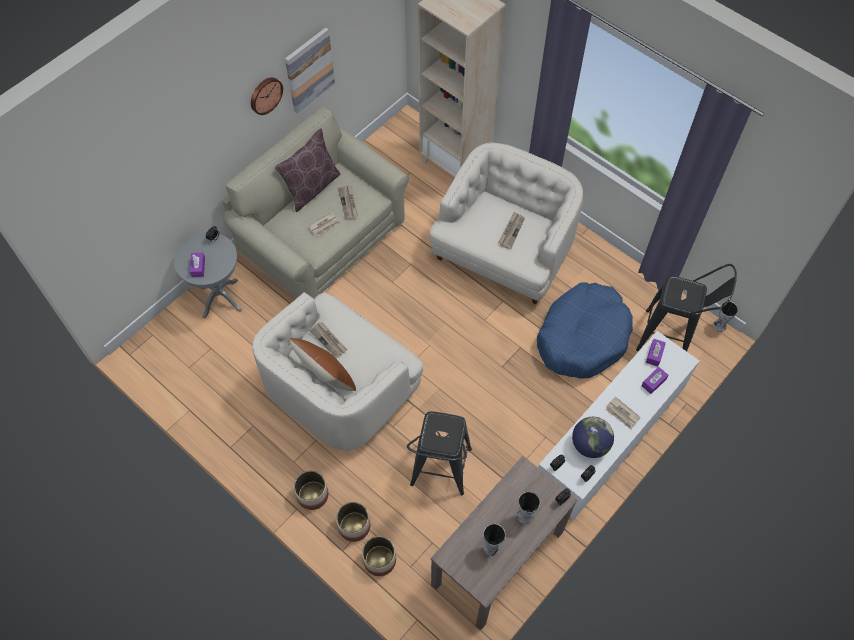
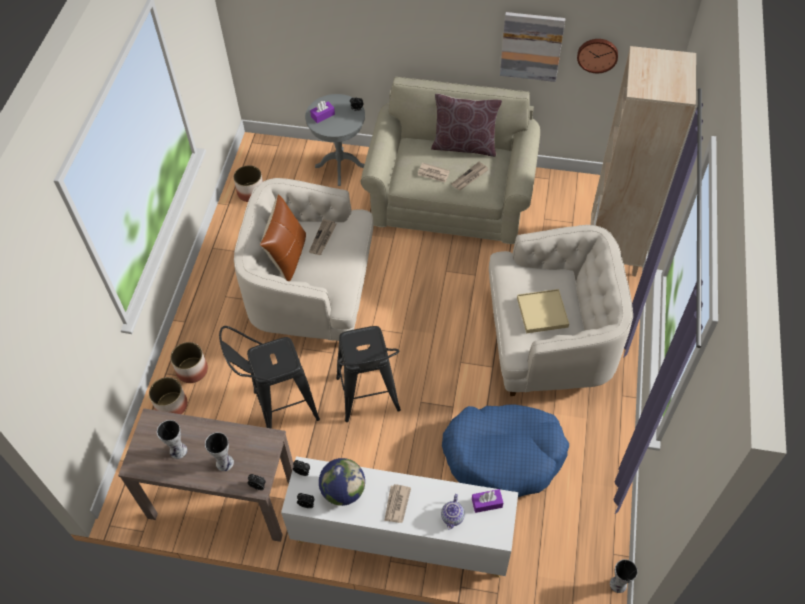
camera: 60 degrees right, 5 degrees down
(265, 95) = (472, 30): wall clock -> wall clock (597, 54)
(312, 495) = (203, 325): planter -> planter (251, 192)
(511, 231) = (542, 312): newspaper -> beige tray
(653, 382) = (453, 517): purple tissue box -> teapot
(671, 339) = (564, 541): black stool -> black stool (369, 401)

